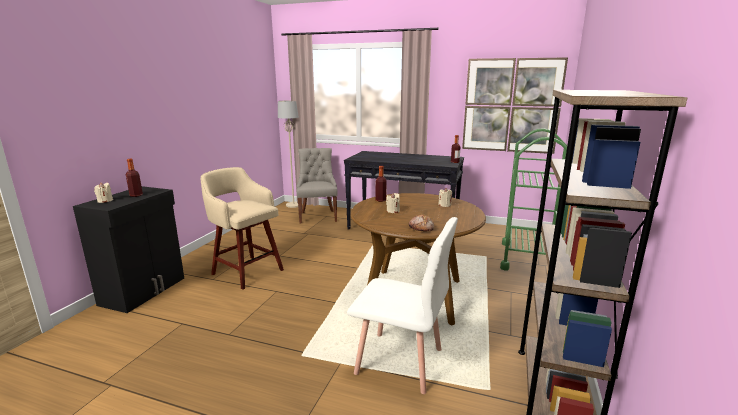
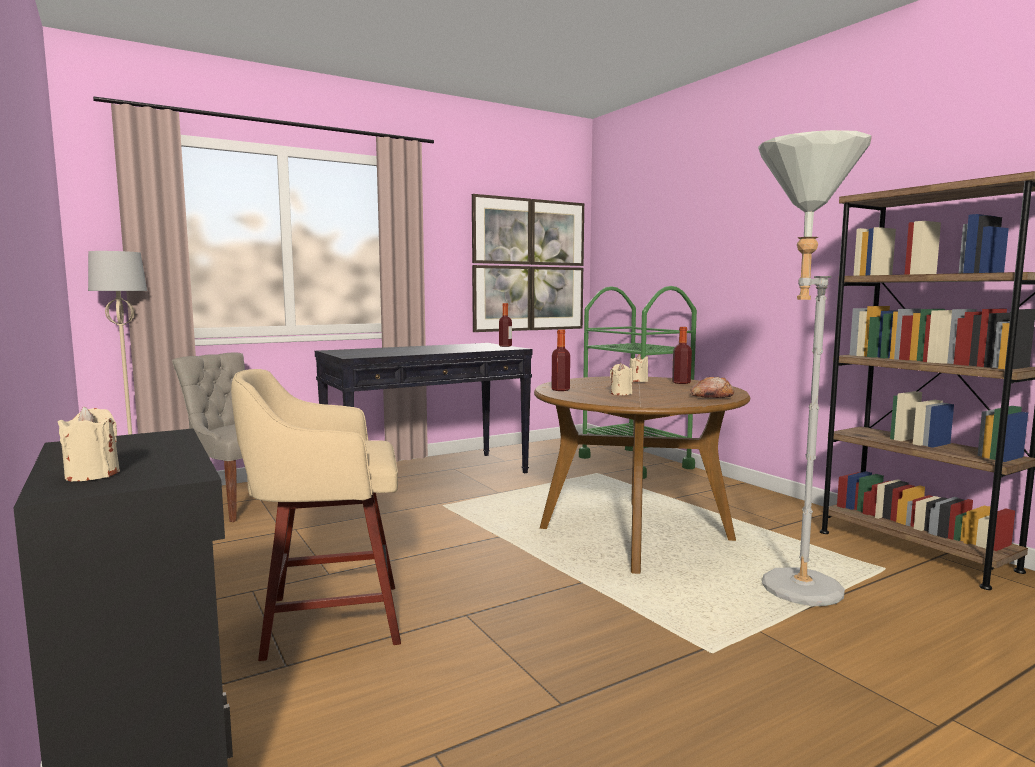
camera: 50 degrees left, 10 degrees down
(136, 195) = (141, 450): bottle -> bottle (681, 383)
(400, 361) = (790, 593): white chair -> grey floor lamp

